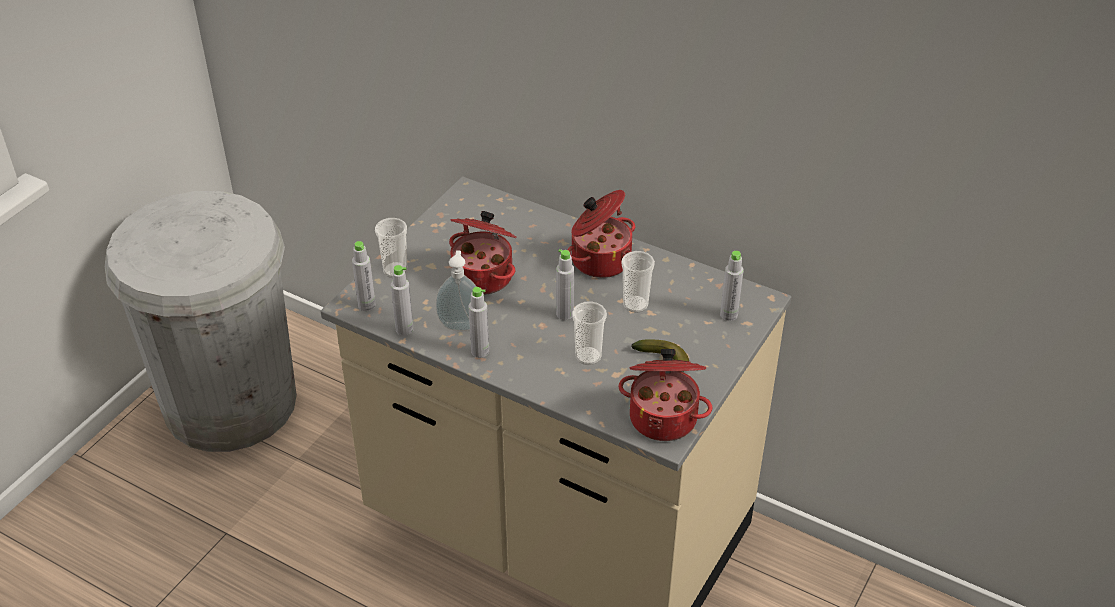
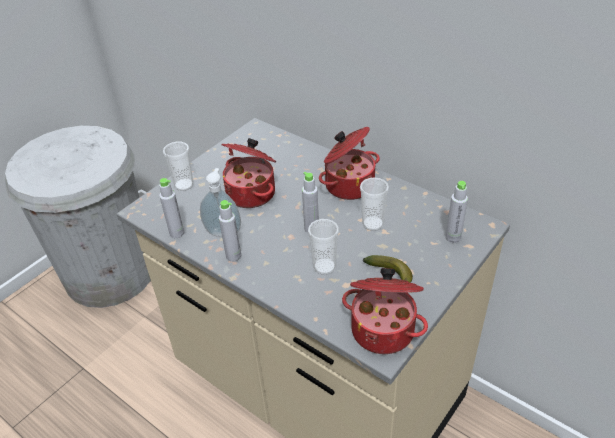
camera: 10 degrees right, 0 degrees up
(366, 305) = (153, 211): grey bottle -> none

